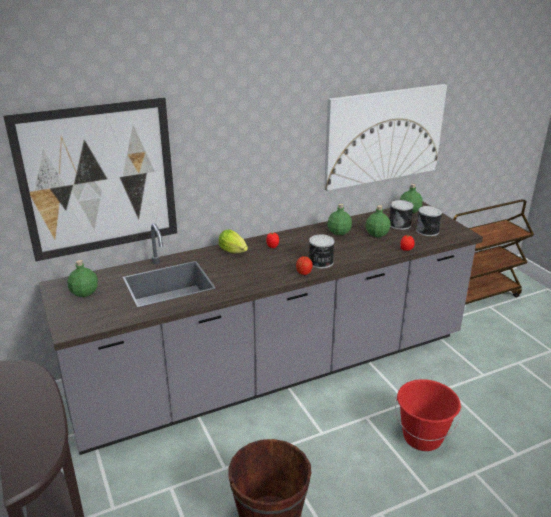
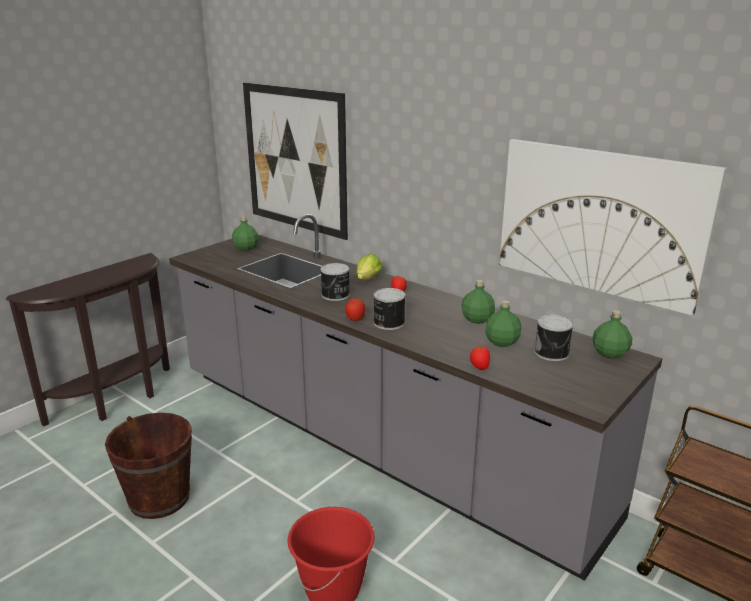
camera: 65 degrees right, 5 degrees down
(428, 231) = (559, 375): can -> can (336, 295)

